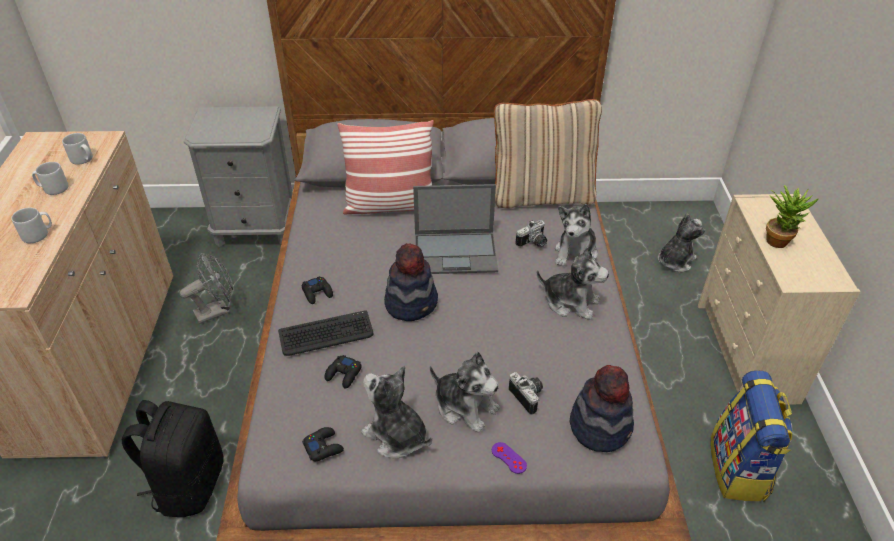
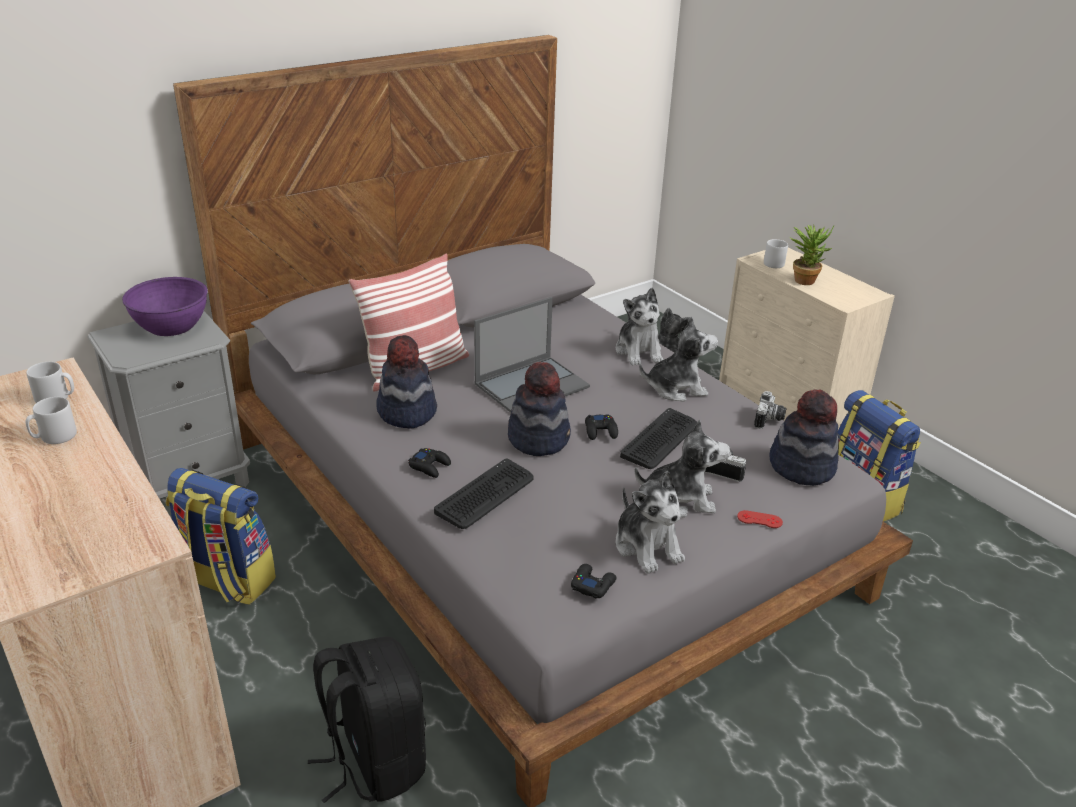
camera: 35 degrees left, 10 degrees down
(38, 234) = (102, 484): grey mug -> grey mug (774, 263)
(217, 310) = (226, 581): grey fan -> backpack
(246, 118) = (171, 326): none -> purple bowl
(344, 374) = (544, 519): black game controller -> black game controller (601, 431)
(347, 240) = (406, 412): none -> hat
(396, 435) = (647, 547): plush toy -> plush toy turned 120 degrees counterclockwise
(505, 345) = (660, 440): none -> keyboard
(509, 458) = (759, 519): purple game controller -> red game controller
(533, 243) = (594, 355): camera -> camera (769, 420)
(542, 195) = (557, 316): beige pillow -> none

